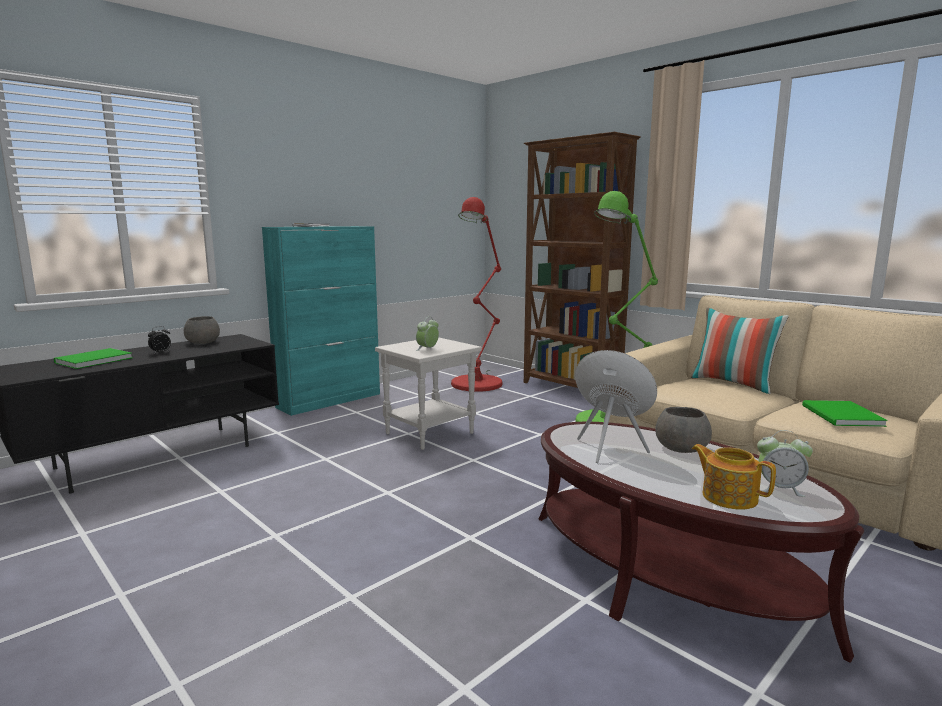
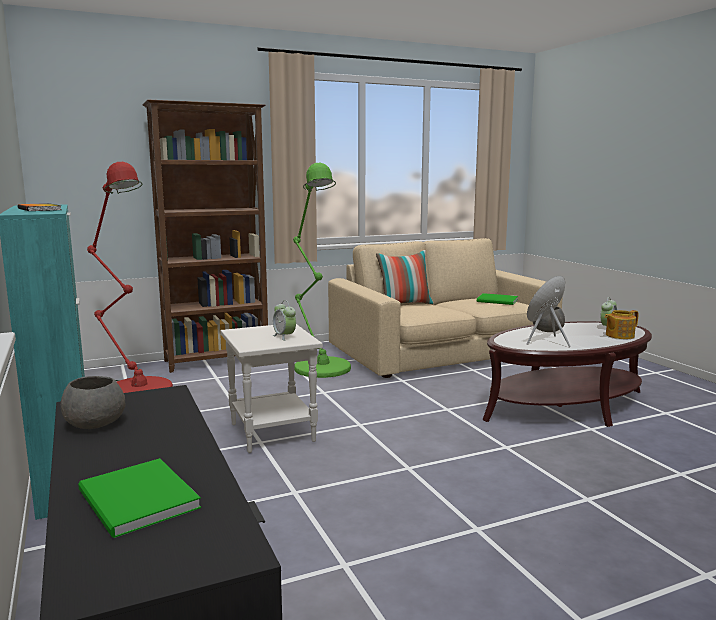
camera: 70 degrees left, 0 degrees up
(161, 352) = (143, 449): alarm clock -> none

